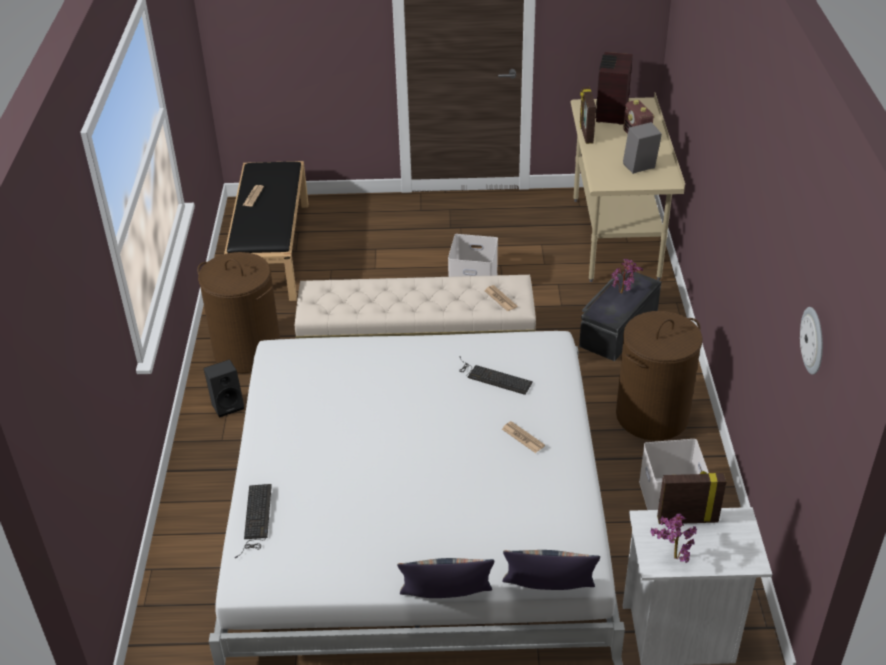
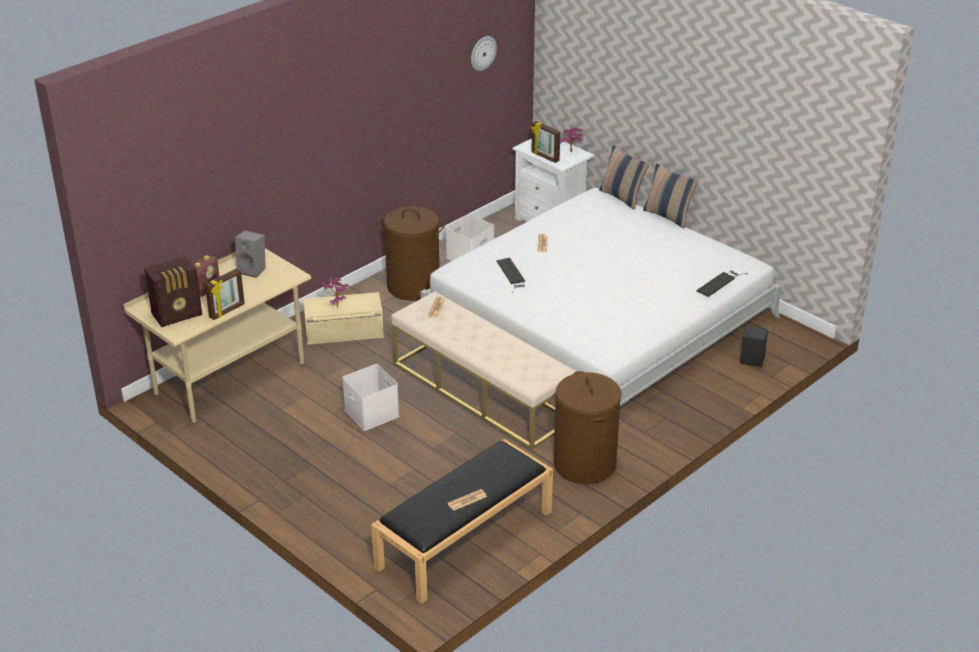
camera: 135 degrees left, 5 degrees down
(228, 404) = (638, 436): black speaker -> black speaker (751, 362)
(617, 328) = (344, 332): black storage box -> beige storage box

